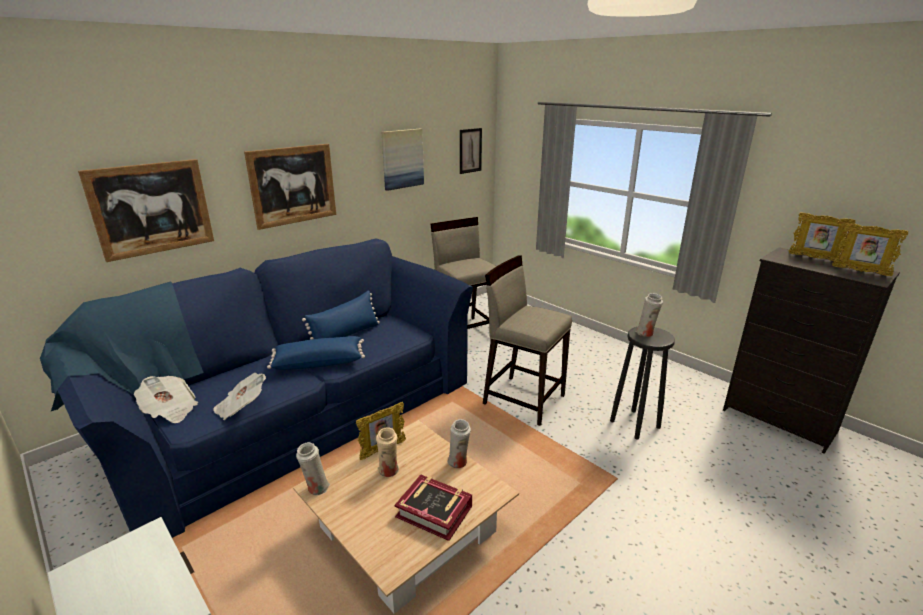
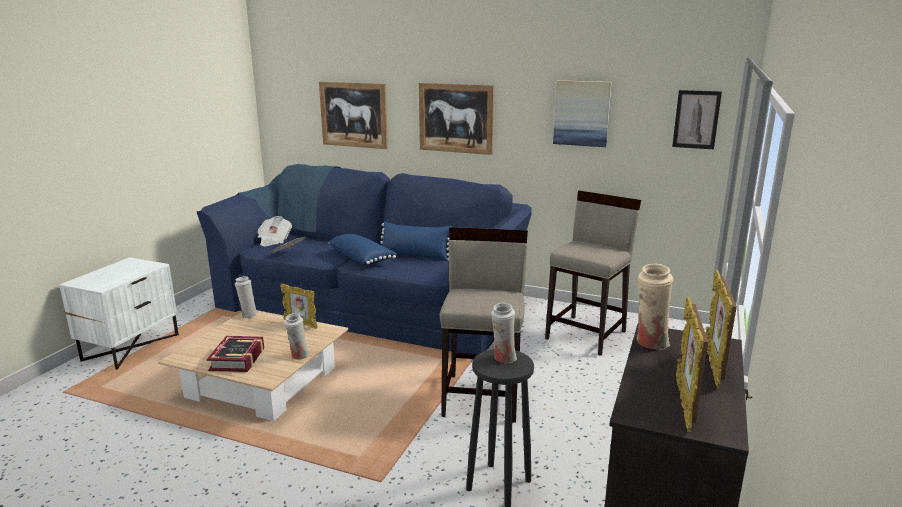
camera: 65 degrees right, 5 degrees down
(389, 472) = (276, 333): beige vase -> beige vase (650, 343)

